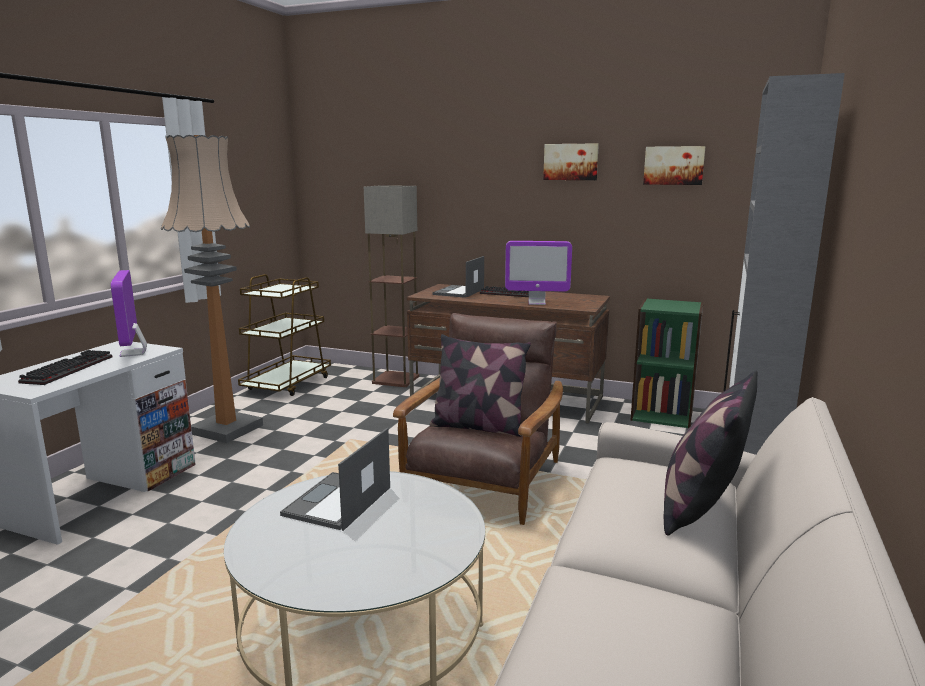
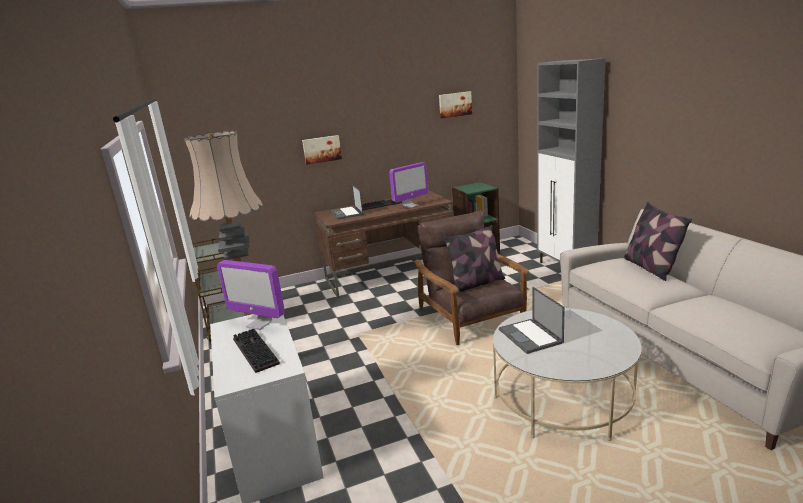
camera: 40 degrees left, 5 degrees up
(396, 379) = (302, 291): floor lamp -> none
(571, 162) = (395, 110): picture -> picture (322, 149)

